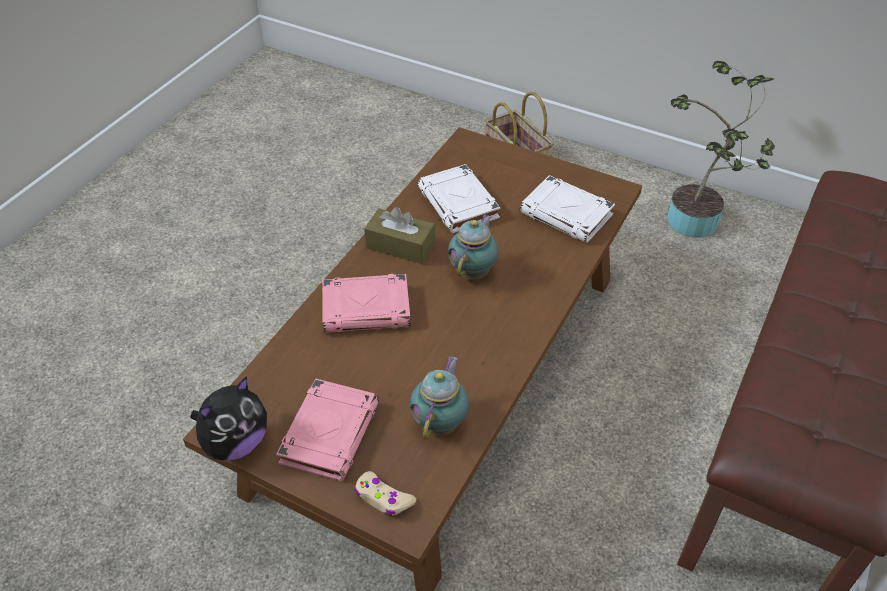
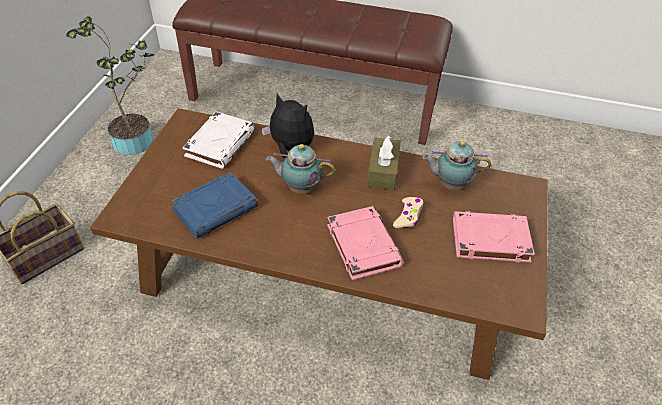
camera: 105 degrees left, 0 degrees up
(235, 443) = (529, 295): plush toy -> plush toy (290, 148)
(383, 498) = (521, 201): beige game controller -> beige game controller (408, 216)
(400, 246) = (280, 238): brown tissue box -> brown tissue box (383, 171)
(459, 204) = (216, 208): white book -> blue book

